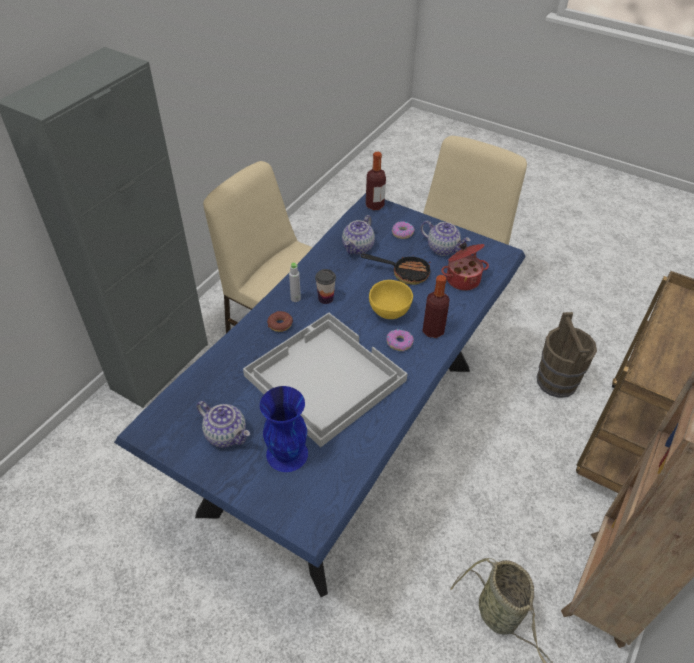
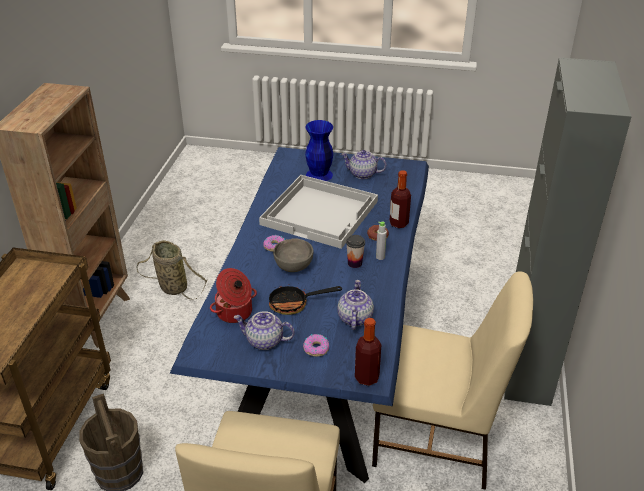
camera: 160 degrees right, 10 degrees down
(389, 311) = (294, 266): yellow bowl -> grey bowl
(433, 330) = (250, 261): bottle -> bottle (398, 223)

